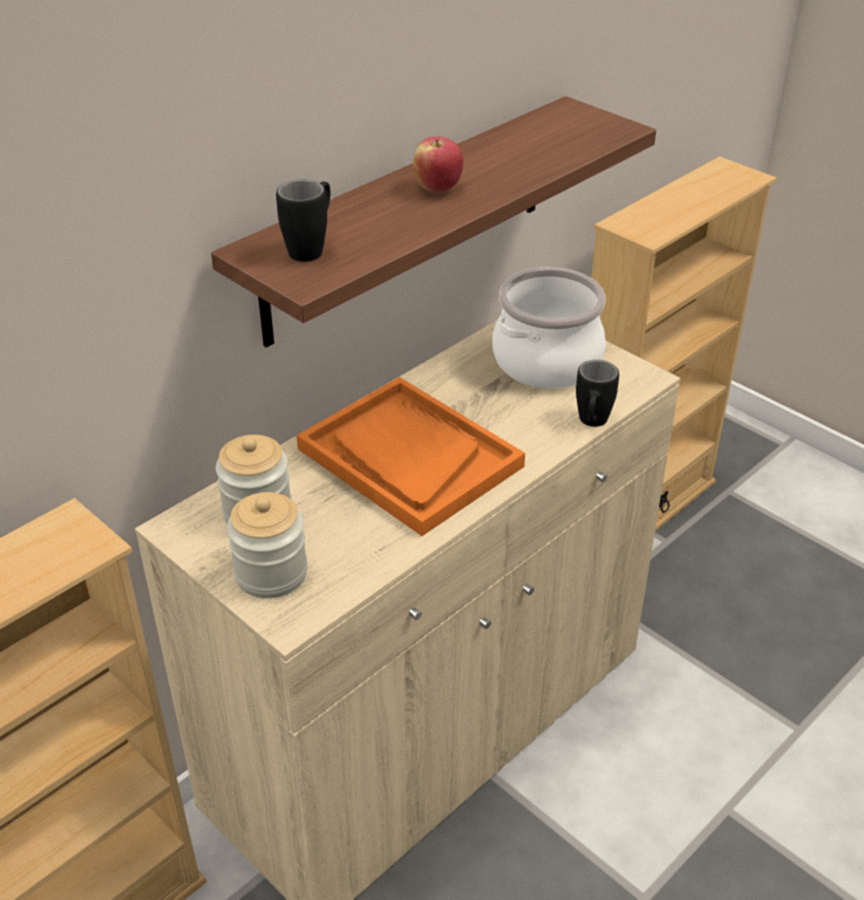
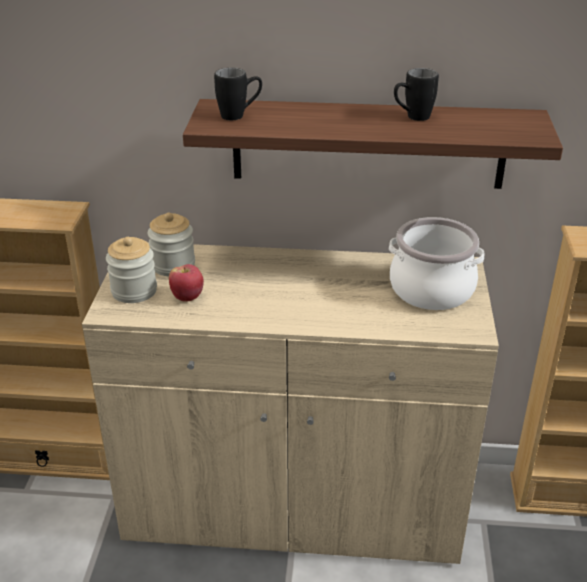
camera: 50 degrees right, 5 degrees down
(409, 458) = (275, 286): orange tray -> none
(437, 188) = (357, 119): apple -> apple (187, 297)
(592, 424) = (395, 332): black mug -> black mug (412, 118)

